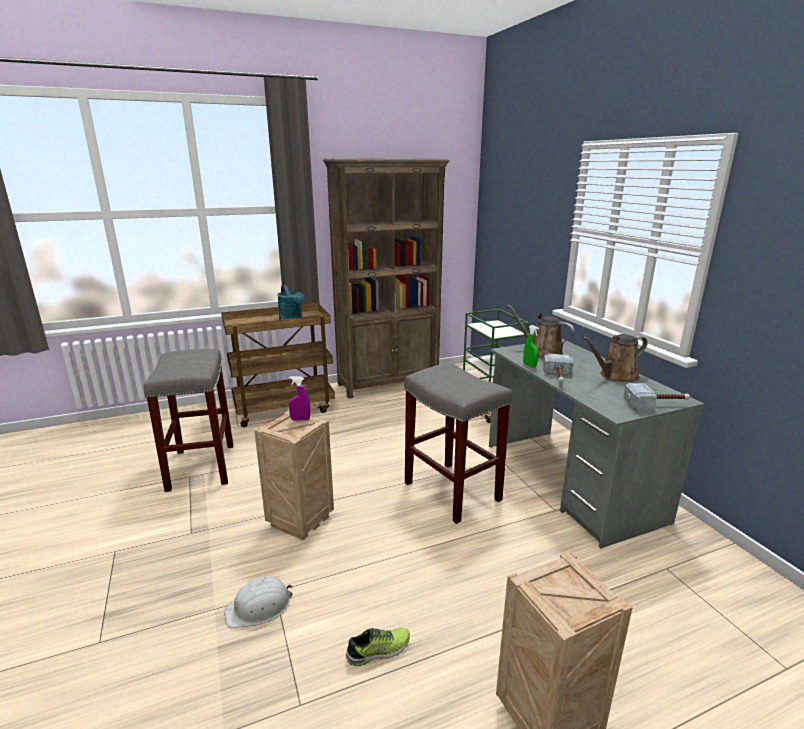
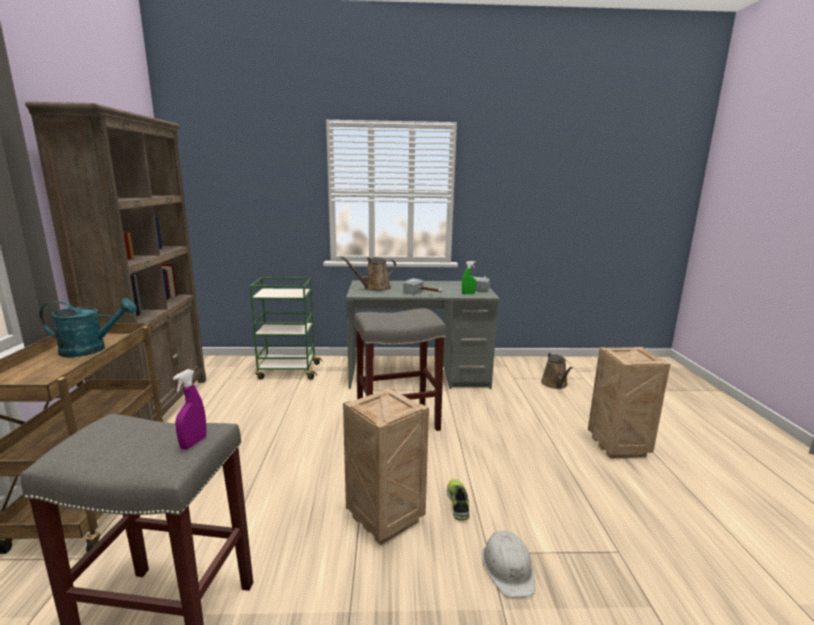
camera: 70 degrees left, 5 degrees down
(300, 419) = (376, 399): purple spray bottle -> purple spray bottle (193, 443)
(379, 651) = (567, 499): shoe -> shoe (458, 503)
(529, 365) = (394, 295): green spray bottle -> green spray bottle (468, 294)
(615, 376) = (434, 284): brown watering can -> brown watering can (555, 384)

